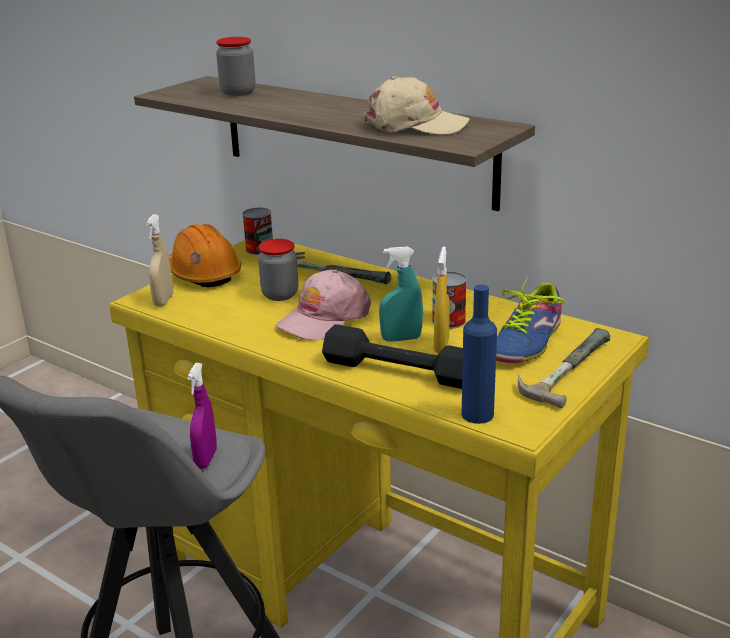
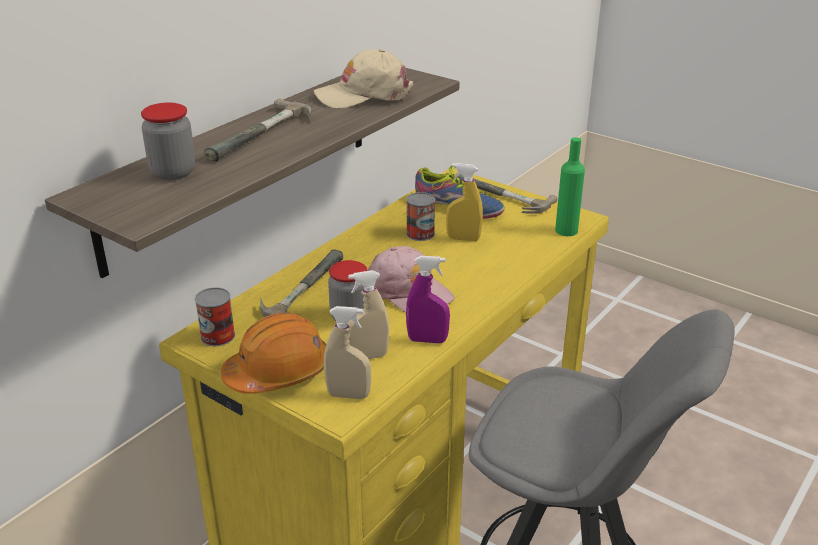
camera: 90 degrees left, 5 degrees up
(206, 459) = (563, 398): purple spray bottle -> purple spray bottle (427, 340)
(215, 305) = (368, 357): none -> beige spray bottle
(307, 105) = (265, 136): none -> hammer
(400, 371) = (506, 256): black dumbbell -> none
(401, 339) = (451, 255): turquoise spray bottle -> none
(415, 125) = (363, 95): beige cap -> beige cap turned 120 degrees counterclockwise
(477, 414) = (566, 230): blue bottle -> green bottle

